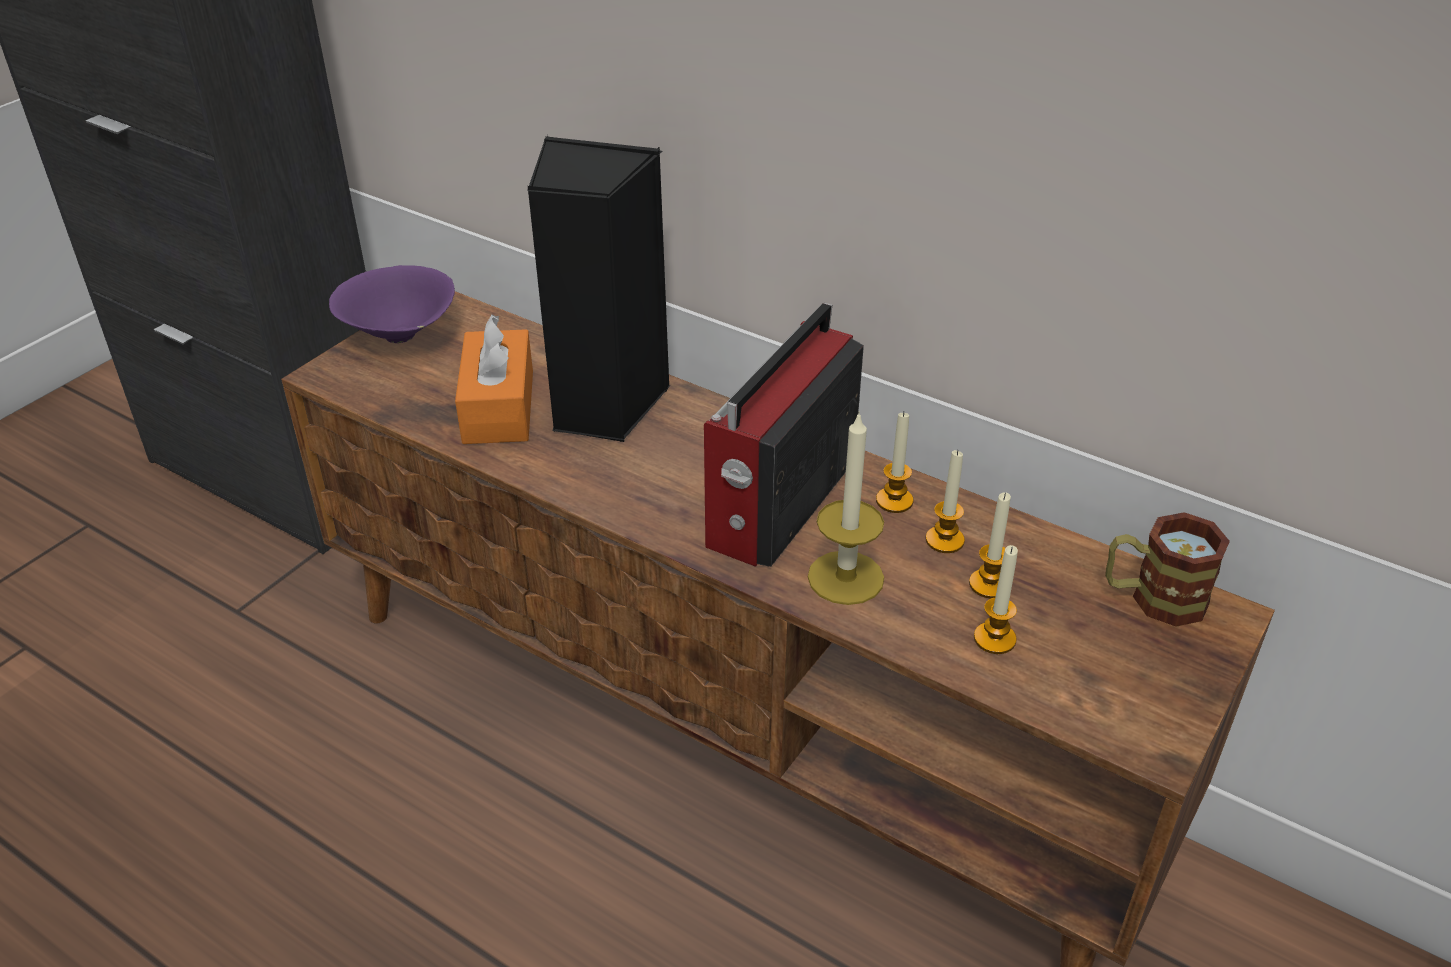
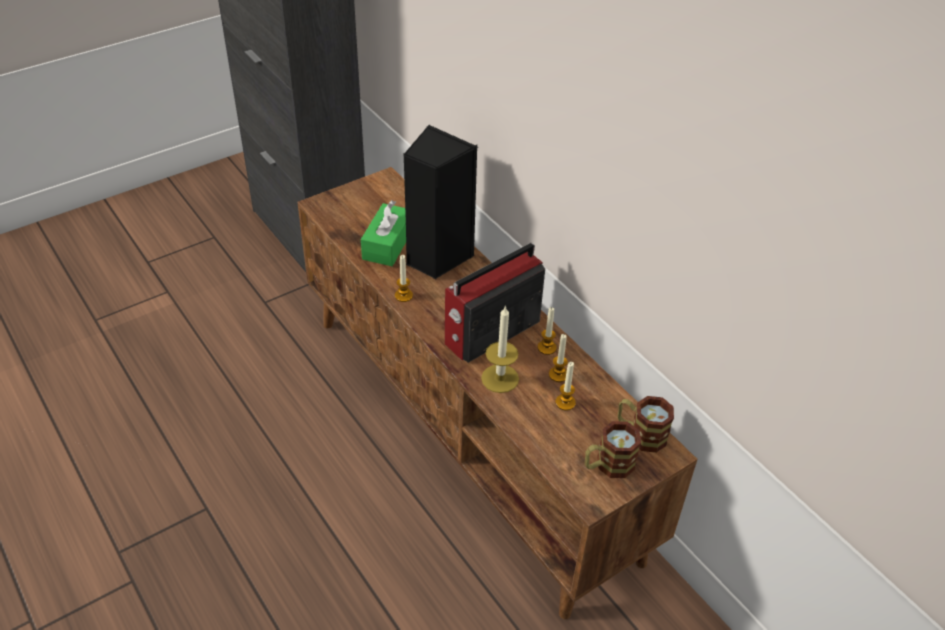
camera: 20 degrees right, 5 degrees up
(401, 337) = (360, 193): purple bowl -> none
(498, 407) = (388, 244): orange tissue box -> green tissue box
(994, 639) = (550, 429): candle -> candle (403, 295)
(1138, 671) = (608, 465): none -> mug

